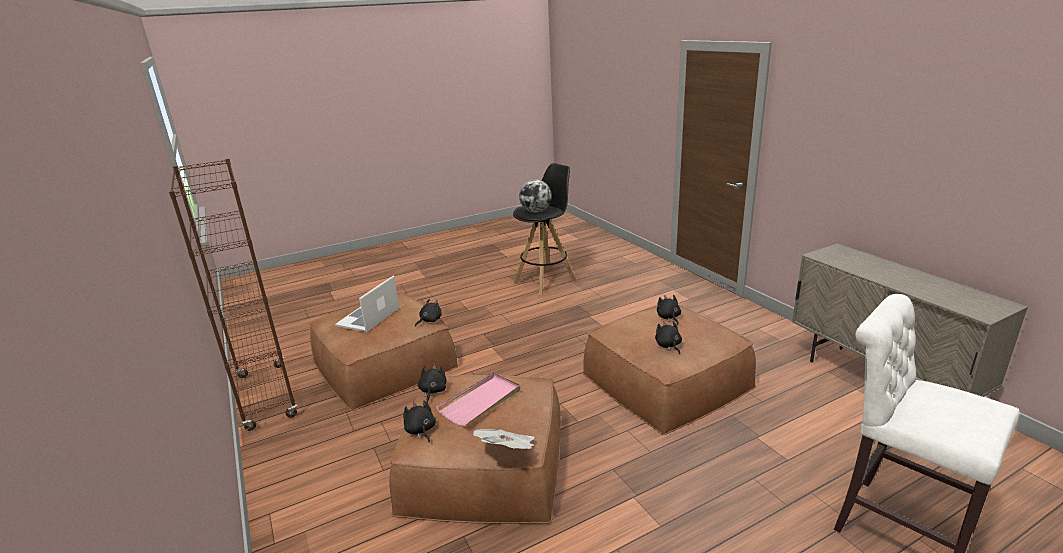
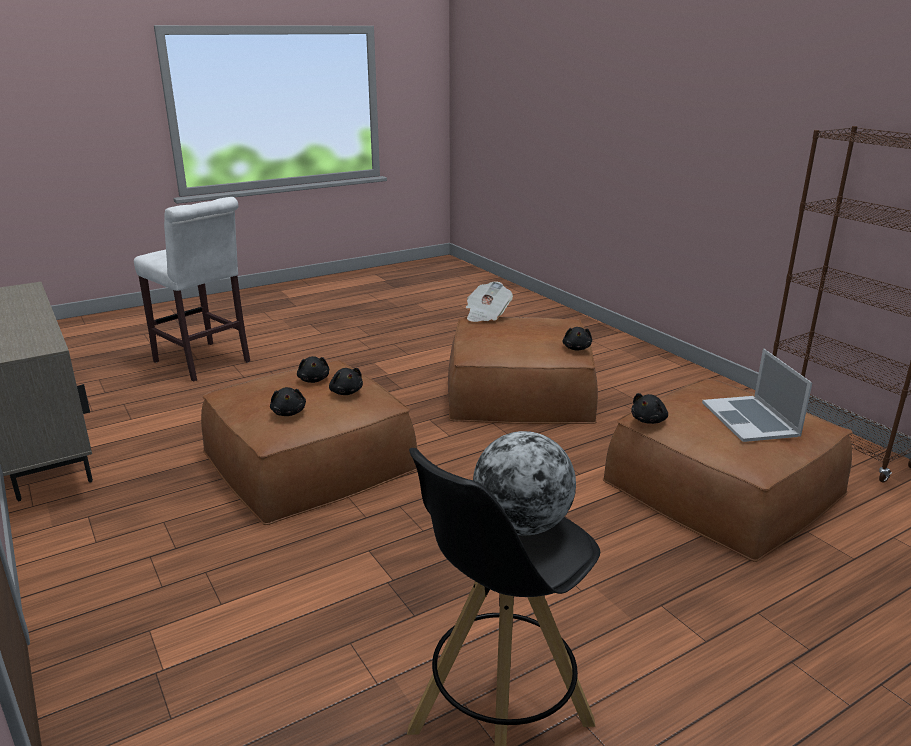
camera: 175 degrees right, 0 degrees up
(368, 317) = (750, 419): laptop -> laptop turned 150 degrees clockwise
(420, 430) = (566, 325): black plush toy -> black plush toy (346, 392)
(480, 401) = (522, 337): pink tray -> none

